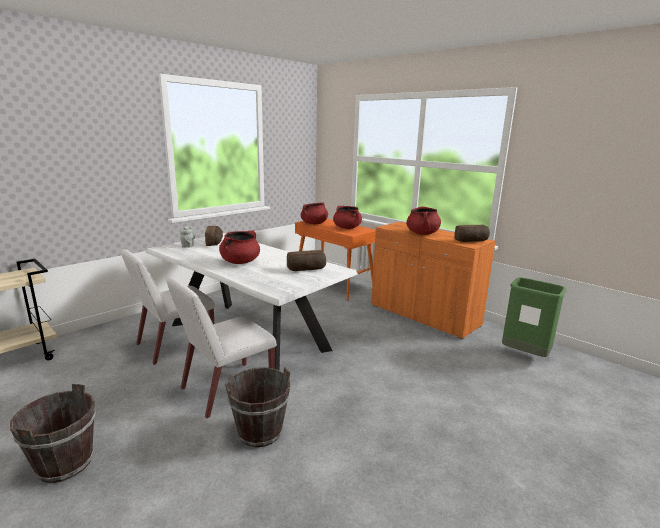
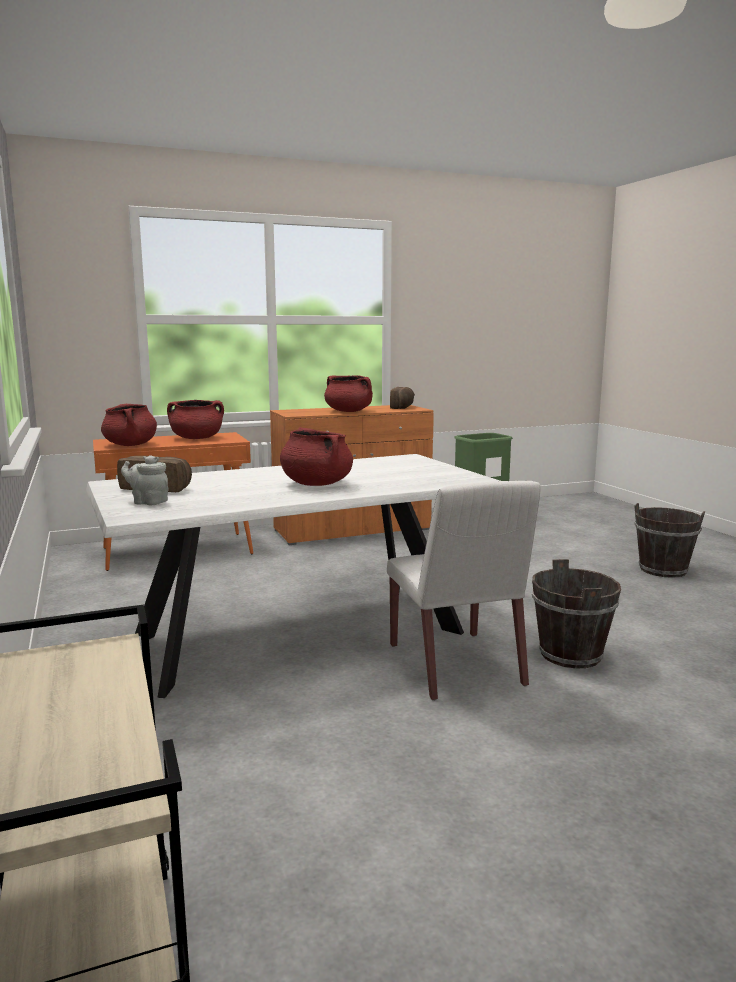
camera: 65 degrees left, 5 degrees down
(65, 463) = (611, 812): brown bucket -> brown bucket (662, 570)
(174, 345) = (261, 699): white chair -> none
(306, 269) = (394, 465): bread -> none

